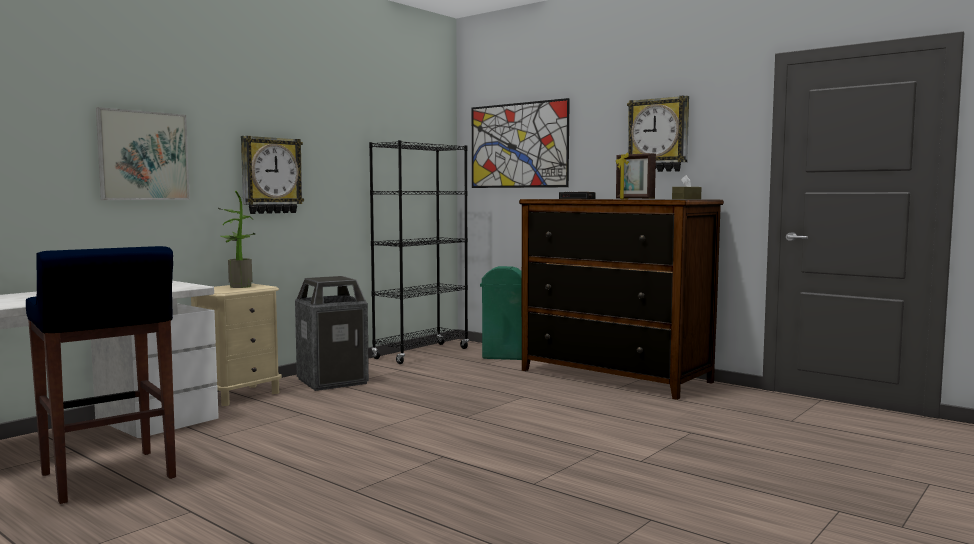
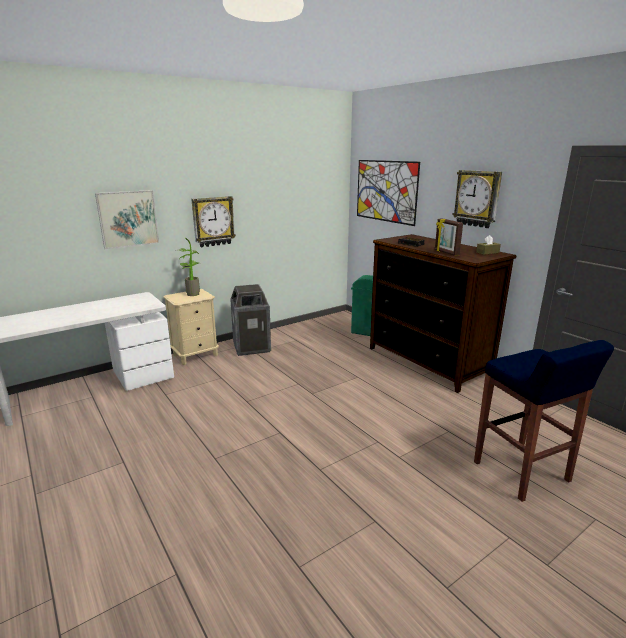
camera: 15 degrees right, 15 degrees up
(108, 477) = (97, 423): blue stool -> blue stool (522, 472)
(421, 353) = (316, 324): black bookcase -> none

